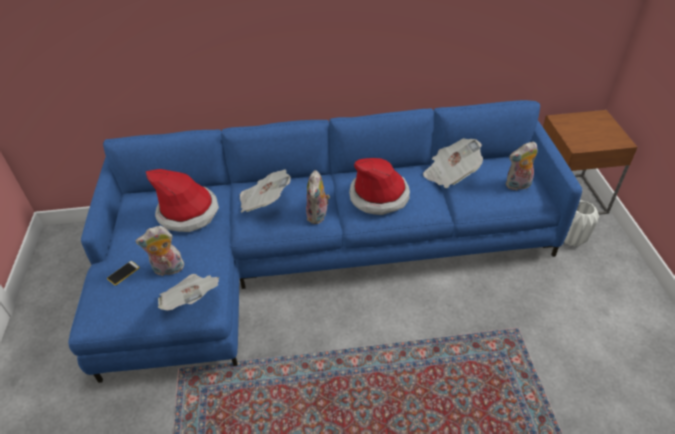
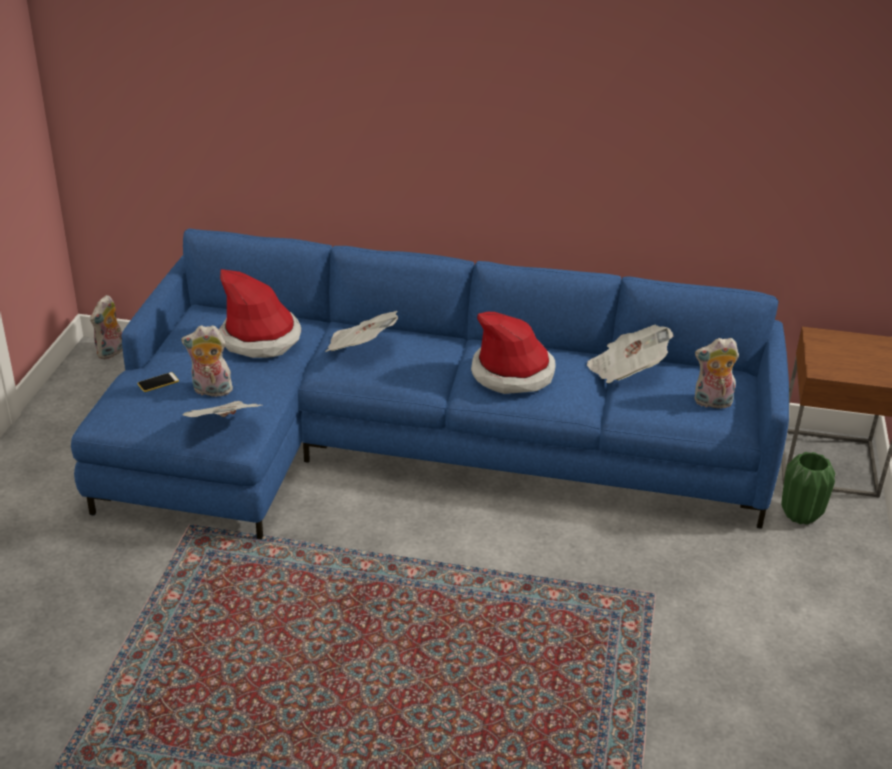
camera: 15 degrees right, 10 degrees down
(318, 216) = (422, 378): plush toy -> plush toy (111, 353)
(572, 239) = (800, 515): white vase -> green vase

